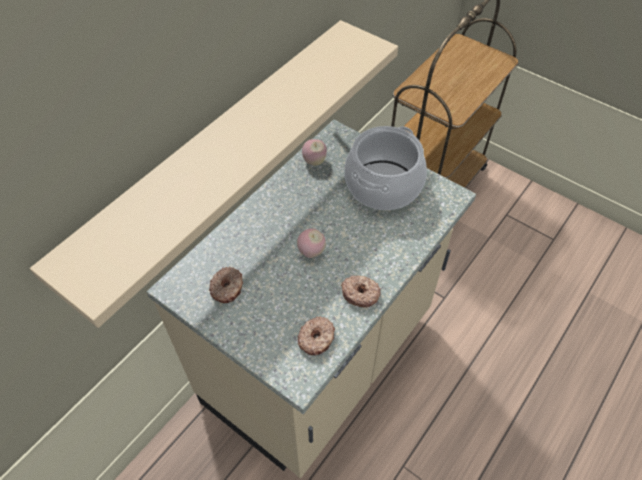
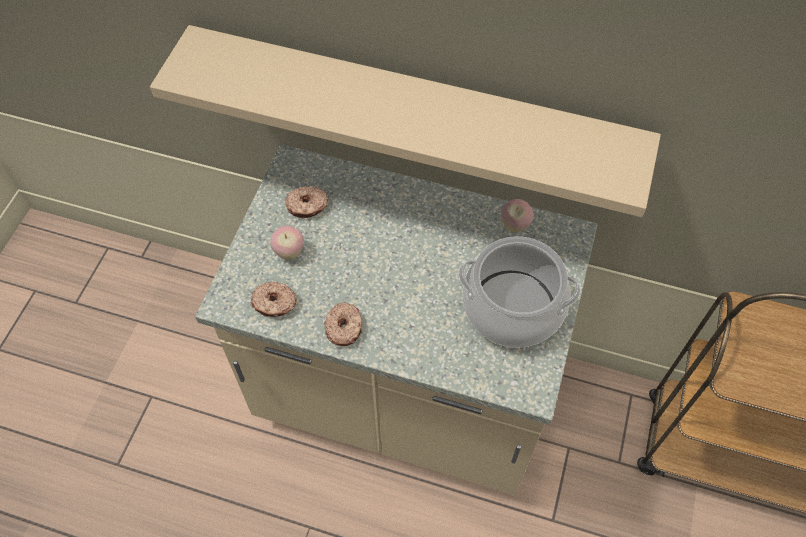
camera: 70 degrees right, 5 degrees up
(311, 252) = (381, 264): apple -> apple (289, 252)

